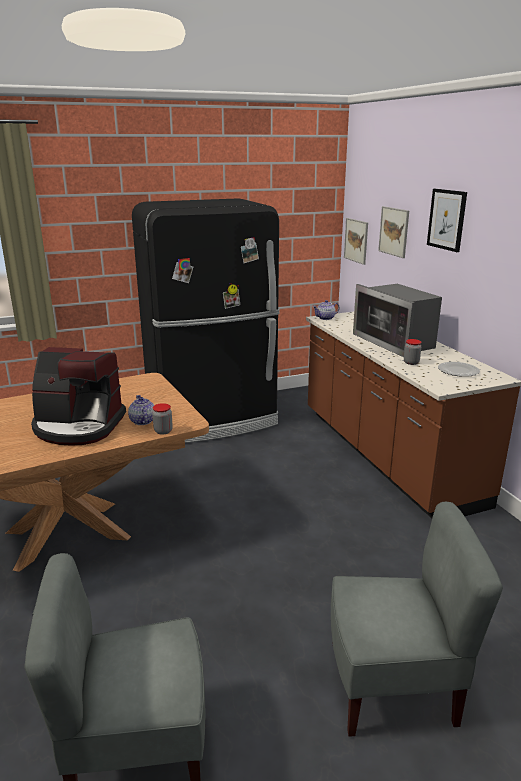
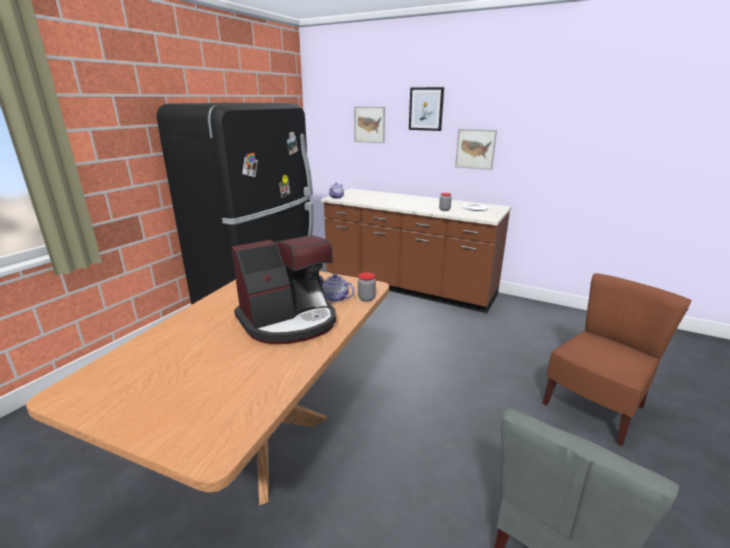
camera: 40 degrees left, 0 degrees up
(356, 240) = (325, 137): picture -> picture (475, 149)
(392, 686) = (595, 406): grey chair -> brown chair
(395, 342) = (410, 201): microwave -> none

